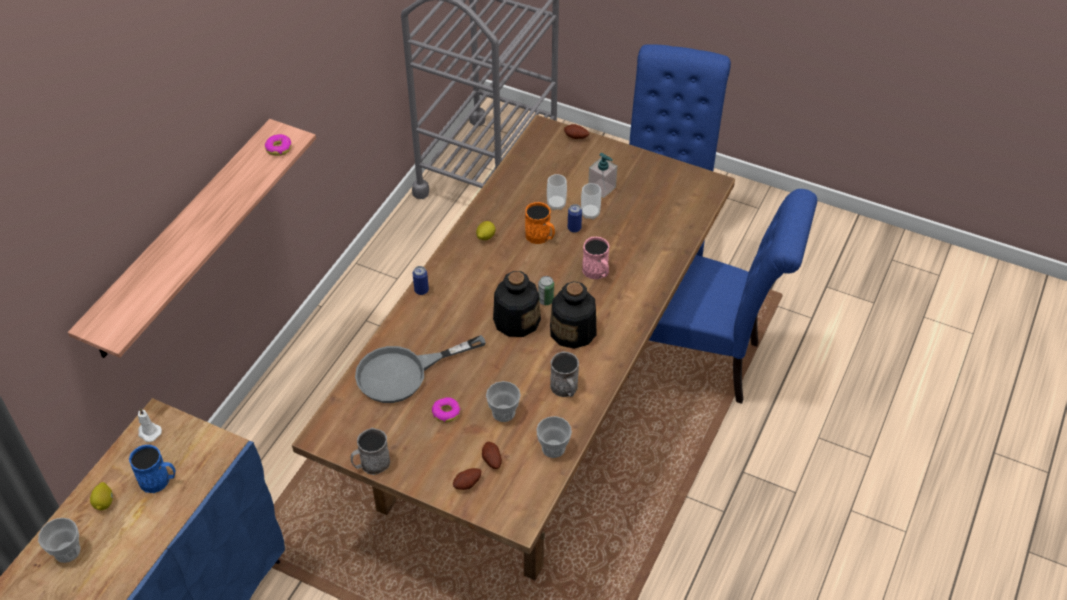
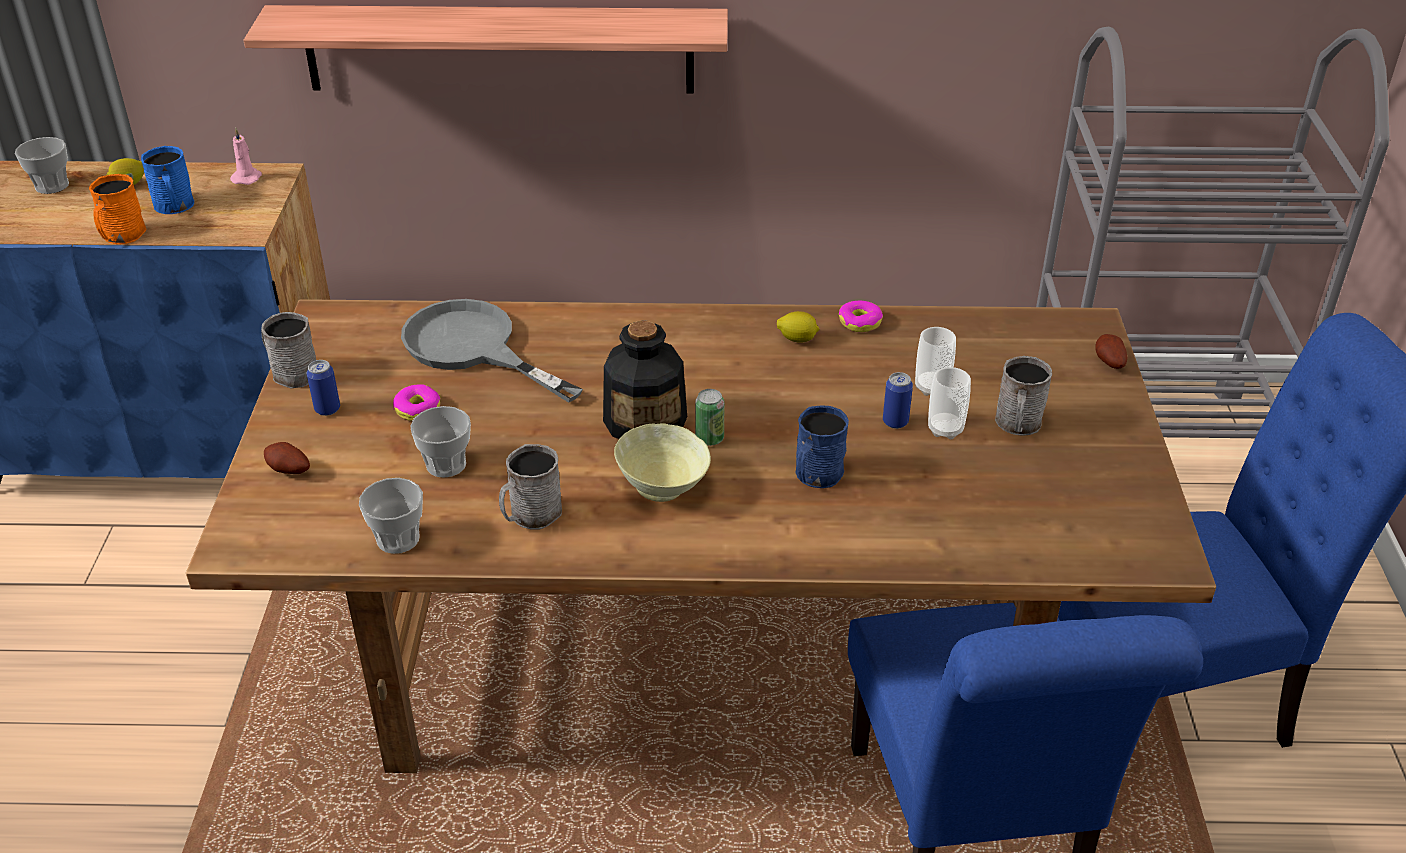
camera: 65 degrees right, 10 degrees down
(149, 432) = (247, 177): white candle -> pink candle
(279, 148) = (674, 28): donut -> donut (860, 322)
(421, 290) = (642, 315): can -> can (327, 409)
(491, 460) = (344, 481): potato -> none
(540, 236) = (845, 392): orange mug -> orange mug (121, 236)
(573, 331) = (663, 488): bottle -> beige bowl
(597, 272) = (815, 476): pink mug -> blue mug
(602, 188) = (1018, 425): soap dispenser -> grey mug

